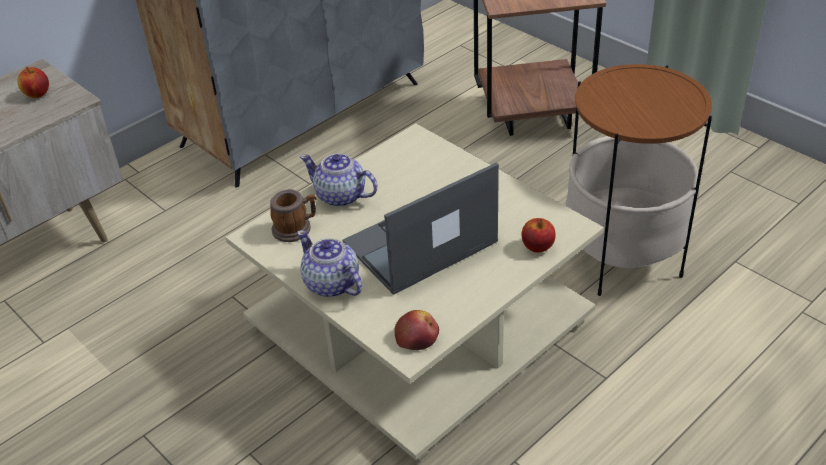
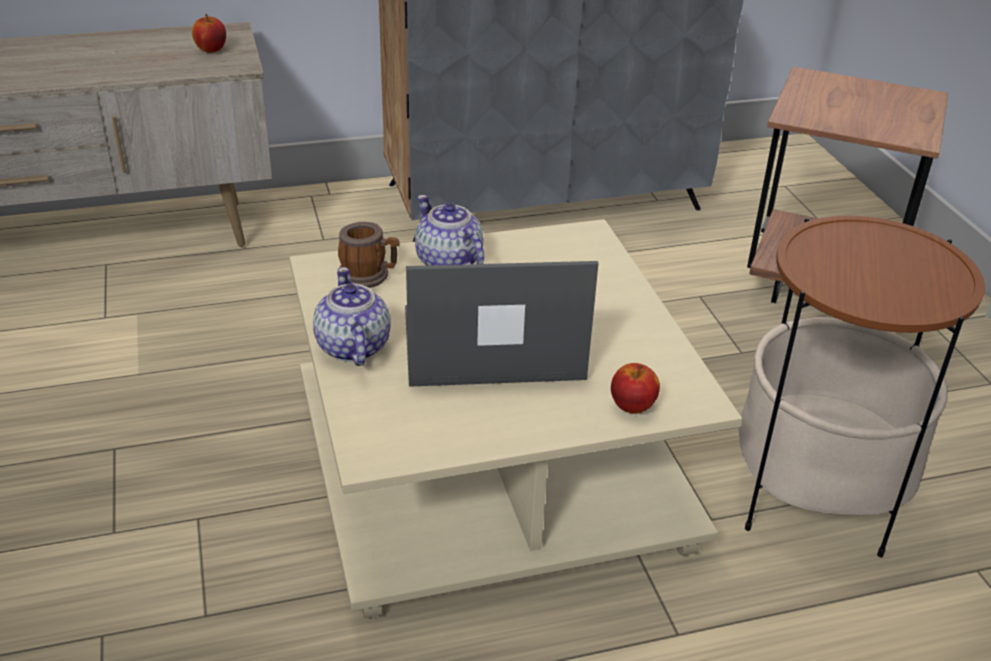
camera: 25 degrees right, 5 degrees down
(417, 336) = (394, 443): apple -> none

